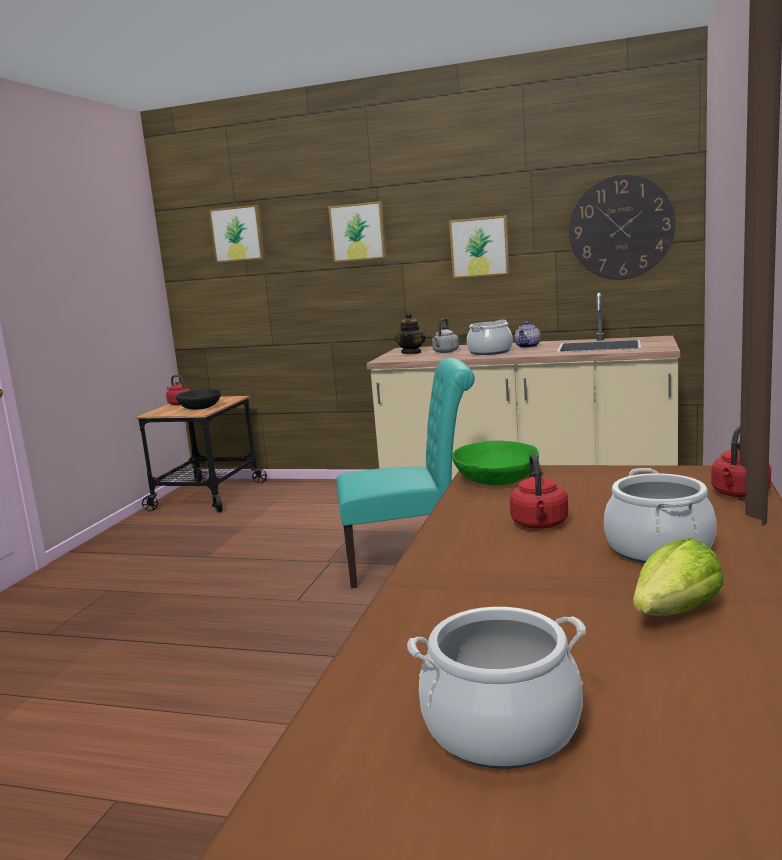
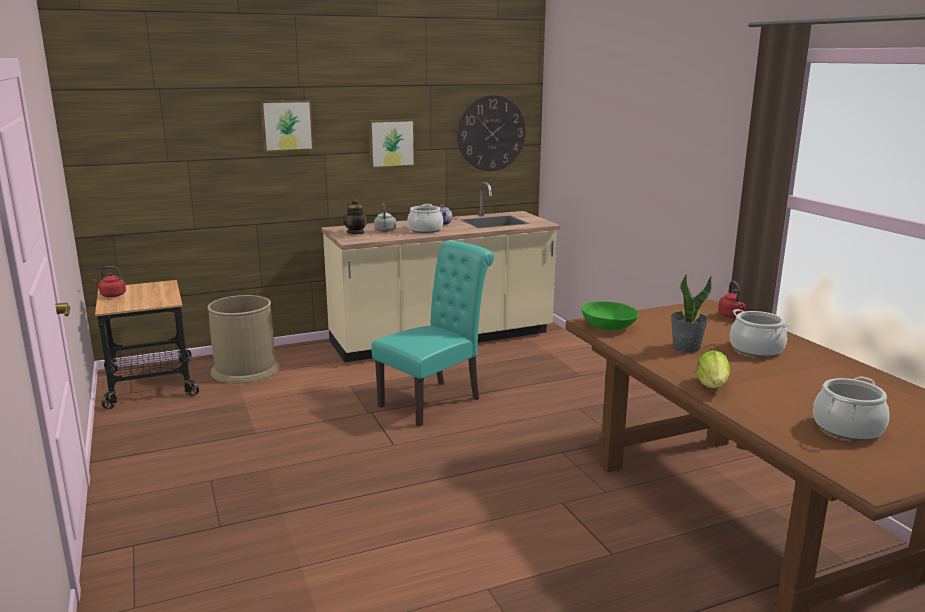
camera: 40 degrees left, 5 degrees up
(200, 407) = (152, 297): black bowl -> none
(238, 234) = (159, 120): picture -> none
(293, 497) = (245, 370): none -> brown trash can
(540, 525) = (686, 348): red kettle -> potted plant
(677, 612) = (814, 374): lettuce -> lettuce (712, 386)

